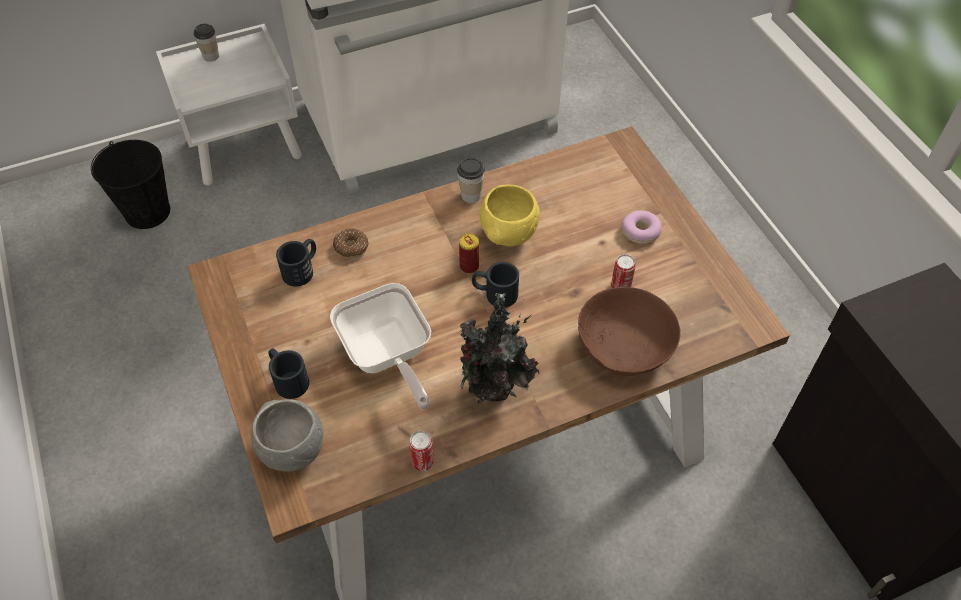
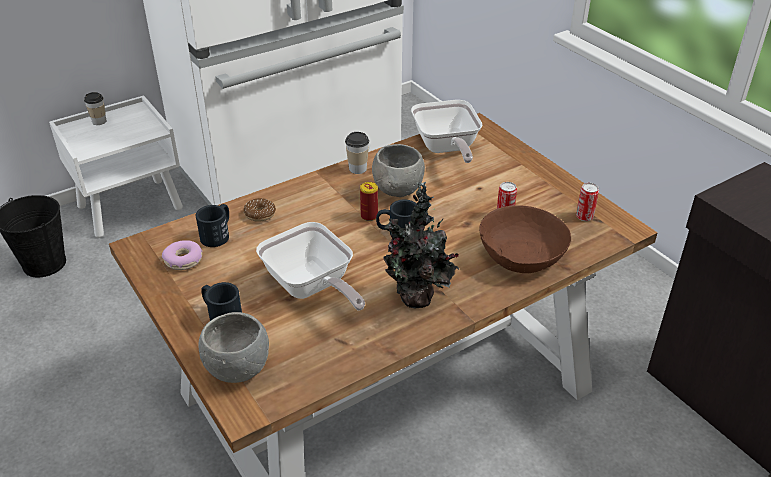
camera: 10 degrees left, 15 degrees down
(422, 462) = (364, 362): can -> can (584, 217)
(507, 236) = (397, 192): yellow bowl -> grey bowl
(578, 178) = (446, 148): none -> frying pan
(640, 232) = (509, 178): donut -> donut (184, 260)

